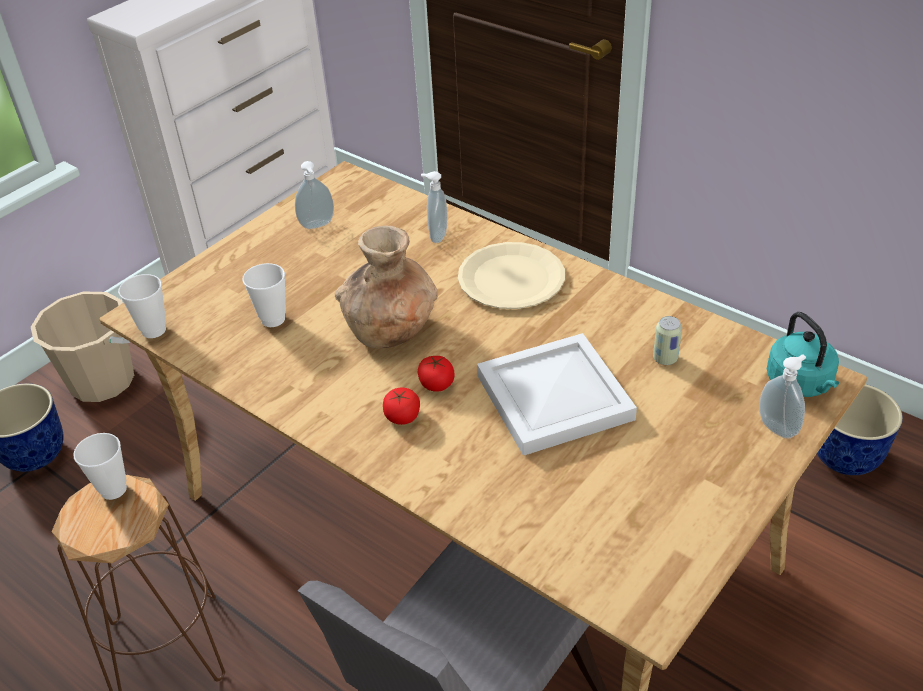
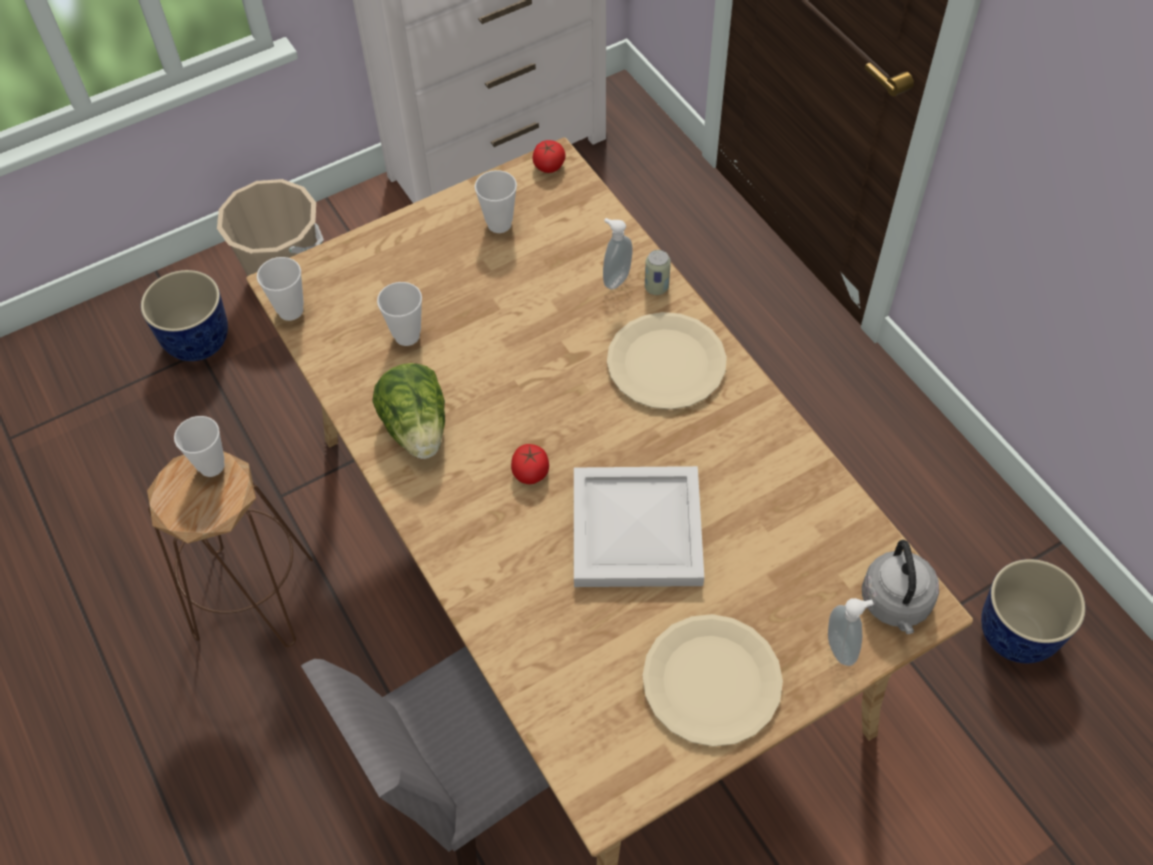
camera: 20 degrees right, 15 degrees up
(316, 382) = (417, 428): none -> lettuce
(318, 226) = (499, 224): soap dispenser -> cup
(391, 329) = (516, 389): brown vase -> none
(402, 416) = (481, 499): tomato -> tomato (549, 165)
(665, 358) = (772, 522): can -> can (656, 287)
(687, 487) = (712, 681): none -> beige plate
(801, 384) = (896, 604): turquoise kettle -> grey kettle

